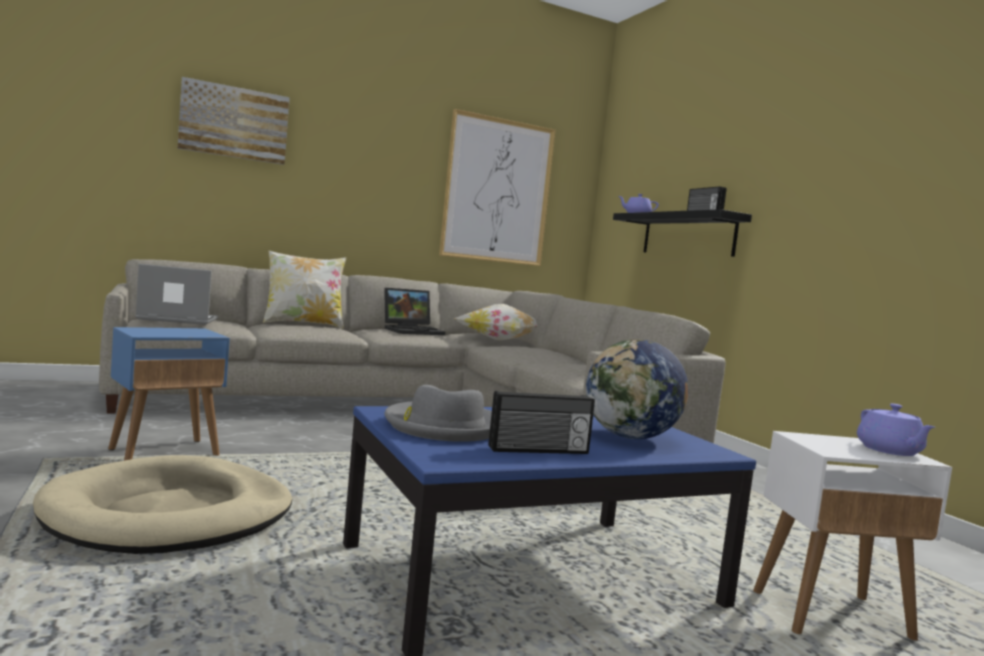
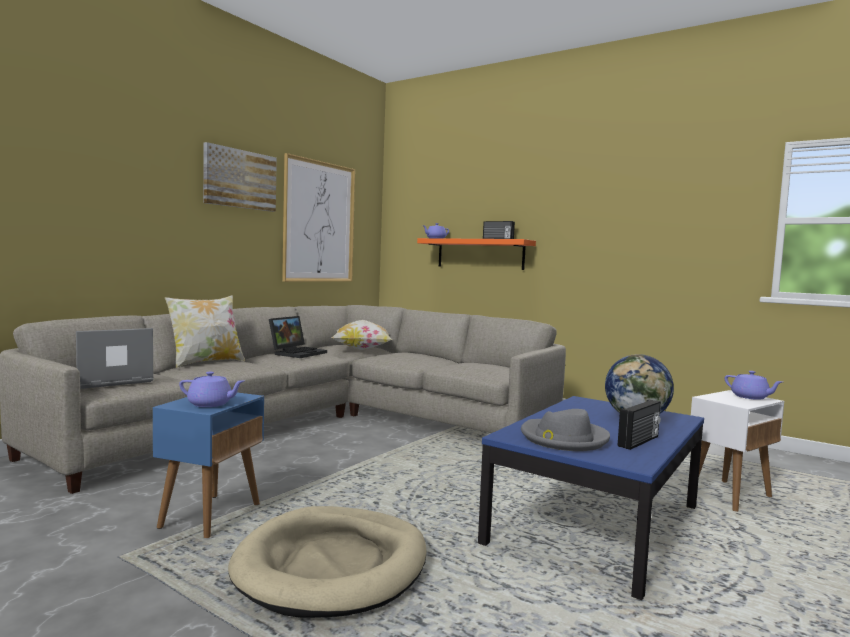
camera: 30 degrees left, 0 degrees up
(160, 333) = (211, 404): none -> purple teapot
(234, 122) = (102, 169): picture -> picture (240, 179)
(688, 235) = (480, 254): black shelf -> orange shelf

